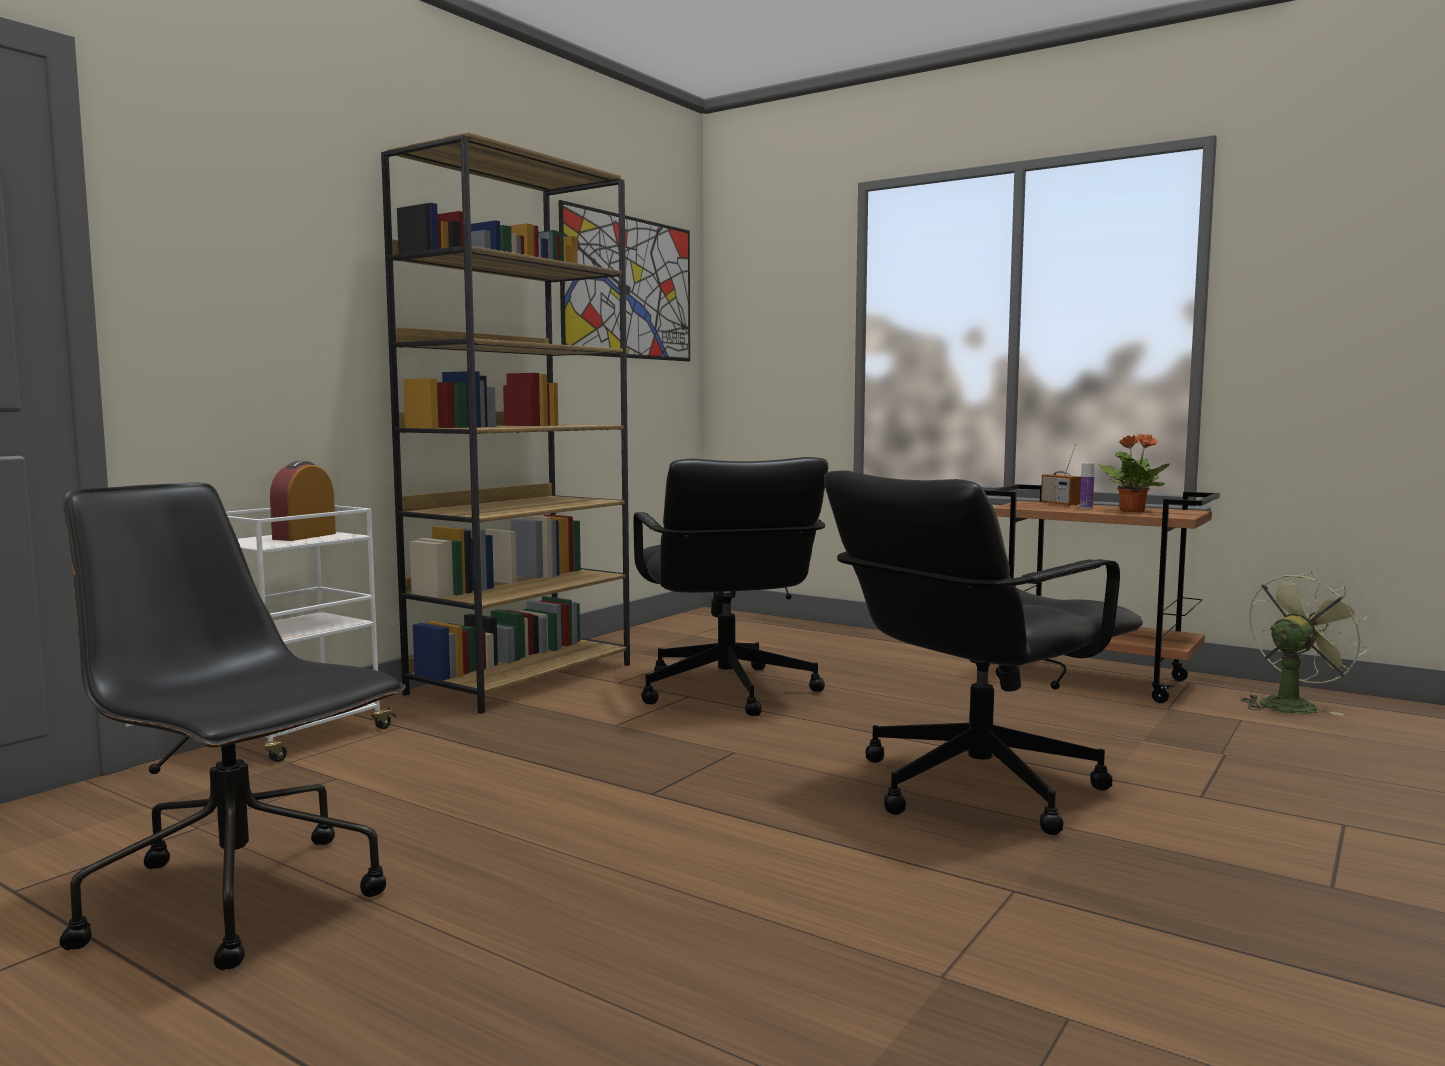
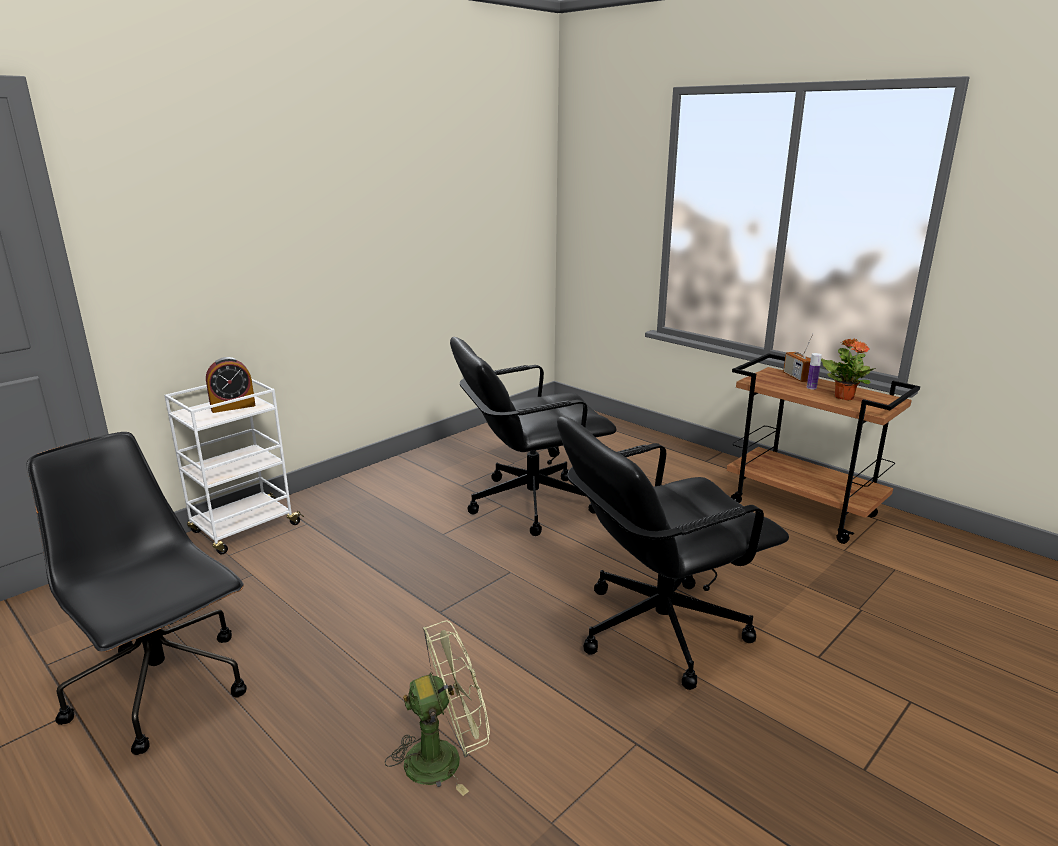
camera: 10 degrees right, 15 degrees up
(304, 536) = (233, 406): alarm clock -> alarm clock turned 150 degrees counterclockwise
(522, 678) = (400, 476): brown bookcase -> none
(629, 288) = (490, 174): picture -> none
(726, 692) = (530, 503): black office chair -> black office chair turned 75 degrees clockwise
(1292, 705) = (945, 555): green fan -> green fan (444, 757)

